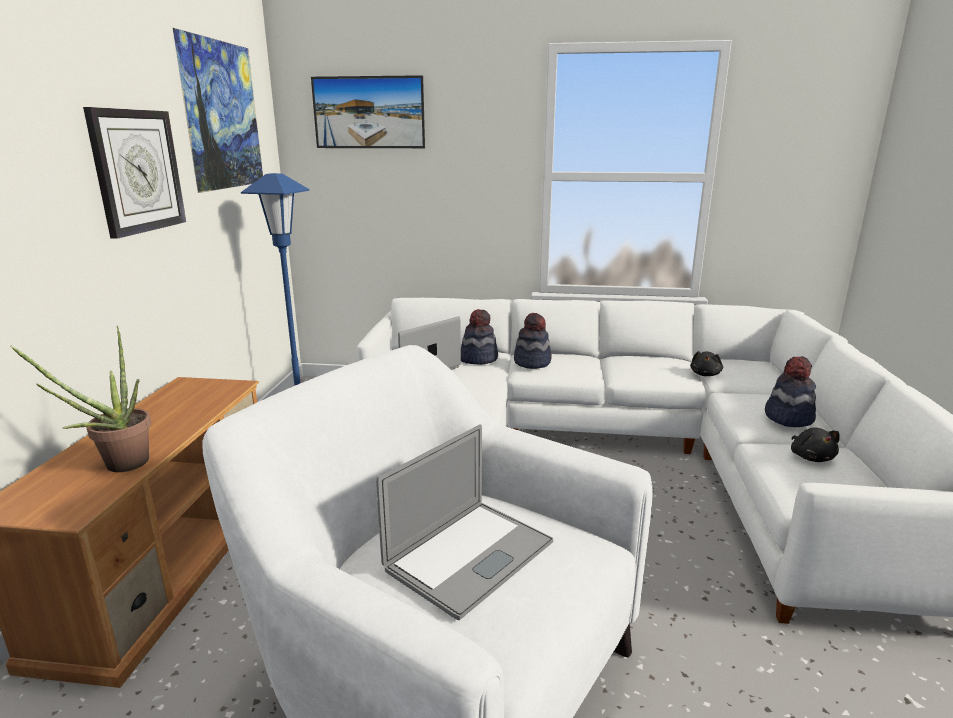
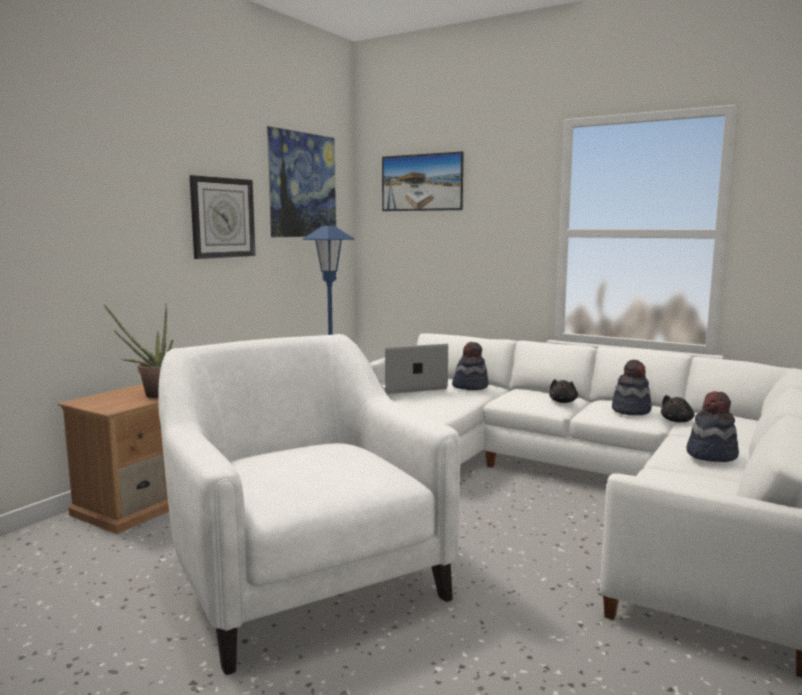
camera: 25 degrees right, 10 degrees down
(469, 555) = (307, 464): laptop -> none
(532, 362) = (515, 394): hat -> hat (631, 410)
(811, 457) = (691, 481): black plush toy -> black plush toy (563, 402)

